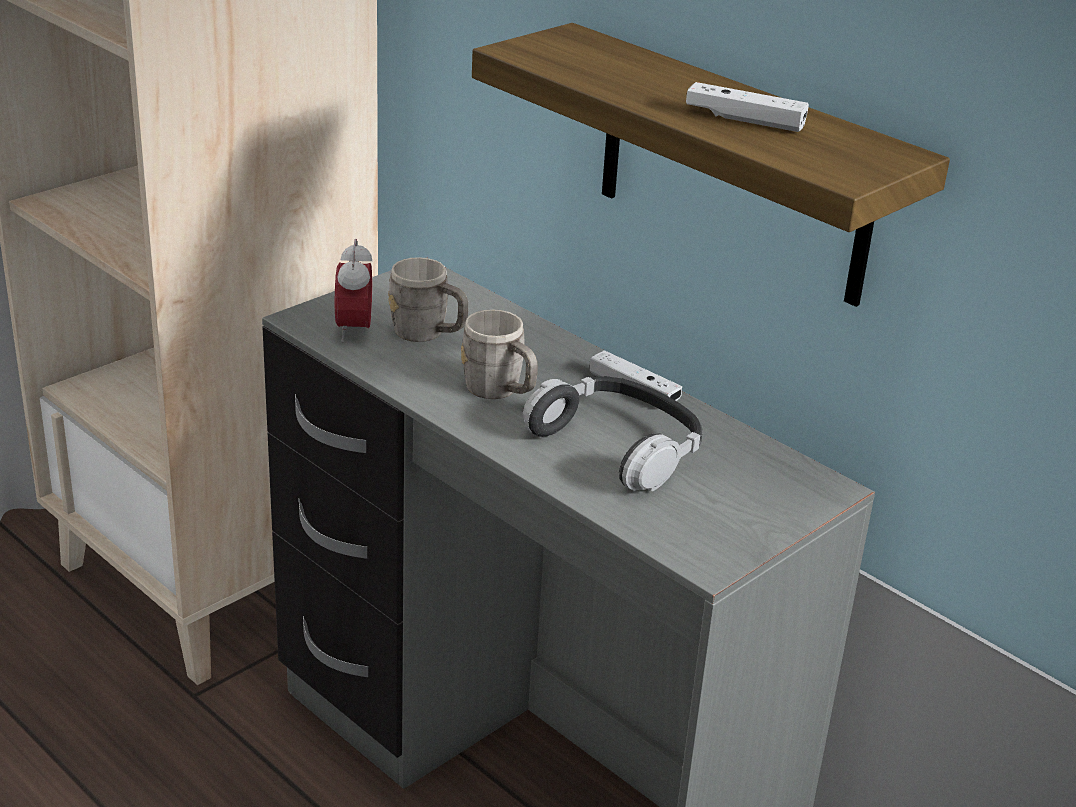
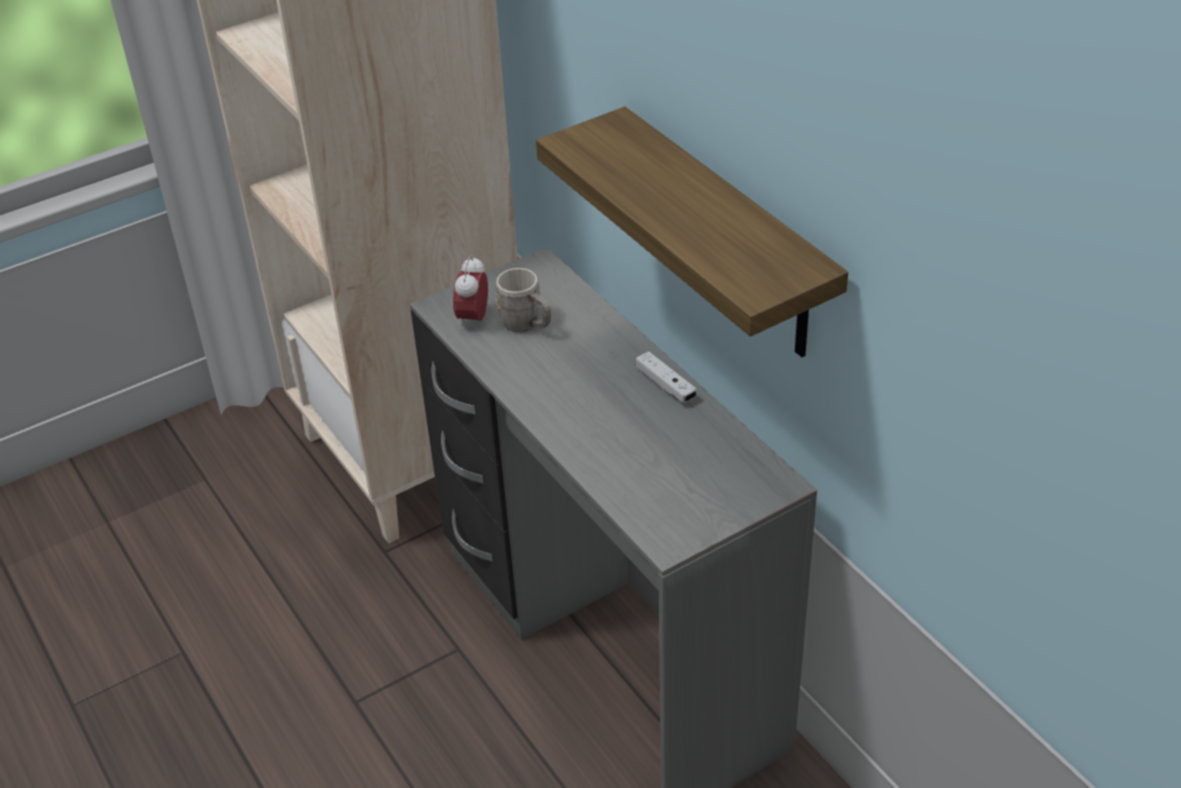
camera: 15 degrees right, 10 degrees up
(500, 392) = (564, 383): grey mug -> none
(618, 446) = (636, 437): headphones -> none
(744, 120) = (708, 226): white game controller -> none

